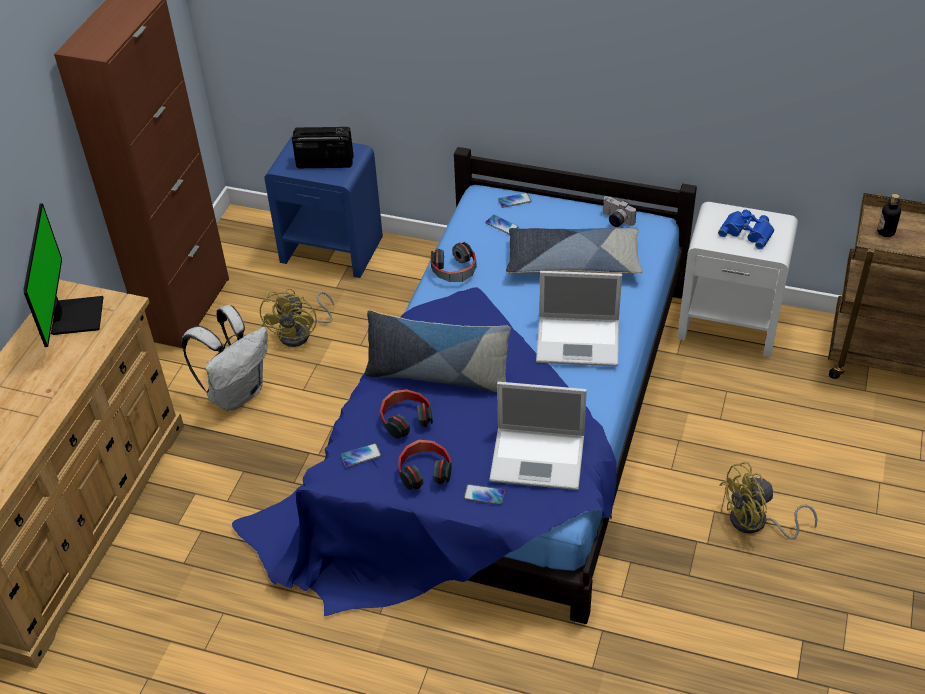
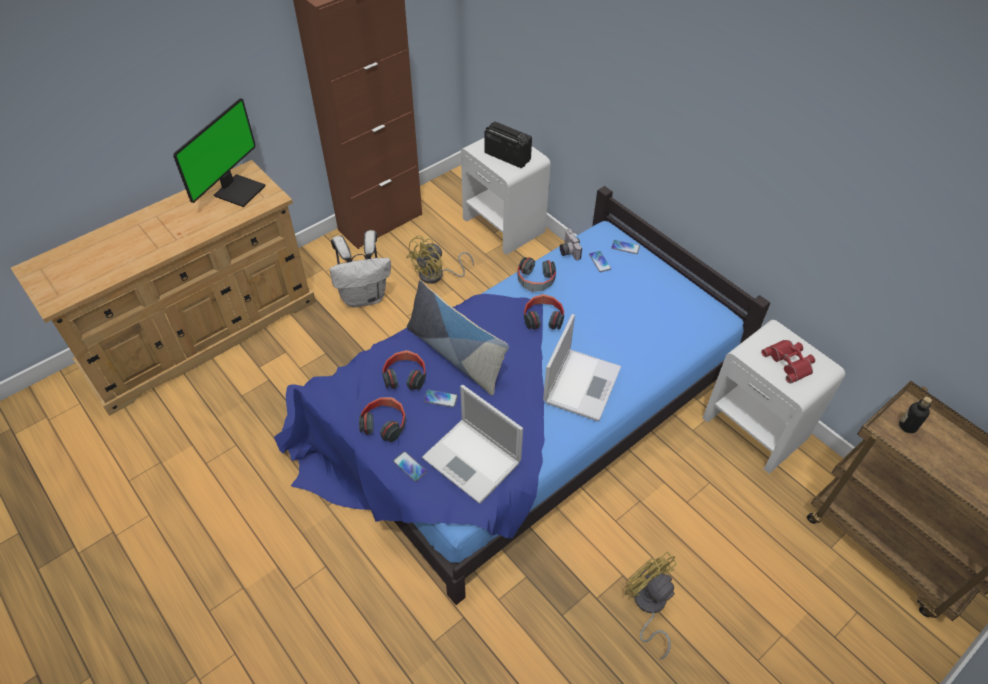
camera: 30 degrees right, 5 degrees up
(332, 249) = (504, 225): blue nightstand -> white nightstand
(361, 456) = (353, 387): phone -> phone (440, 399)
(492, 301) = (543, 318): none -> headphones
(573, 262) = (630, 317): pillow -> none
(579, 341) = (582, 383): laptop -> laptop turned 105 degrees counterclockwise
(615, 220) = (691, 300): camera -> camera (567, 251)
(748, 231) = (790, 362): blue binoculars -> red binoculars
(756, 523) = (648, 606): yellow fan -> yellow fan turned 45 degrees clockwise

